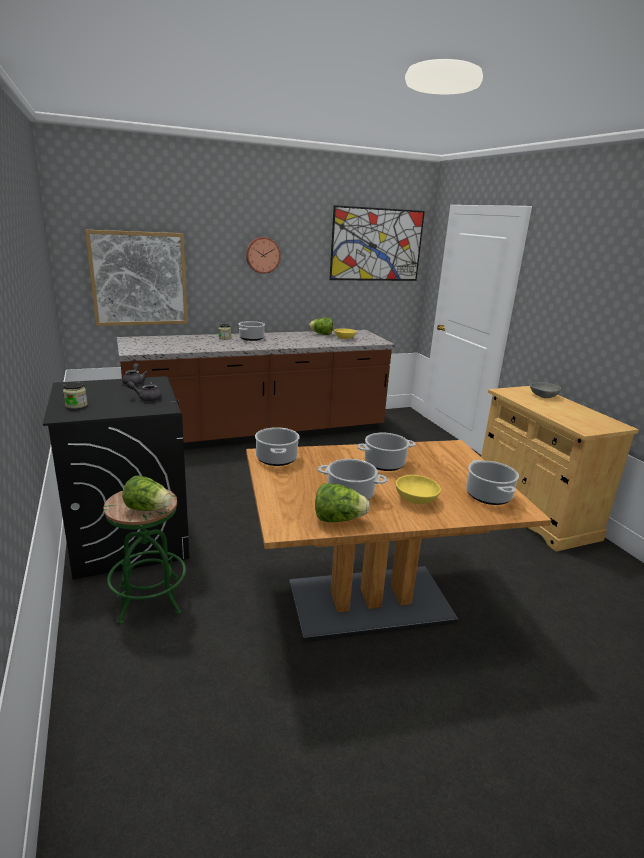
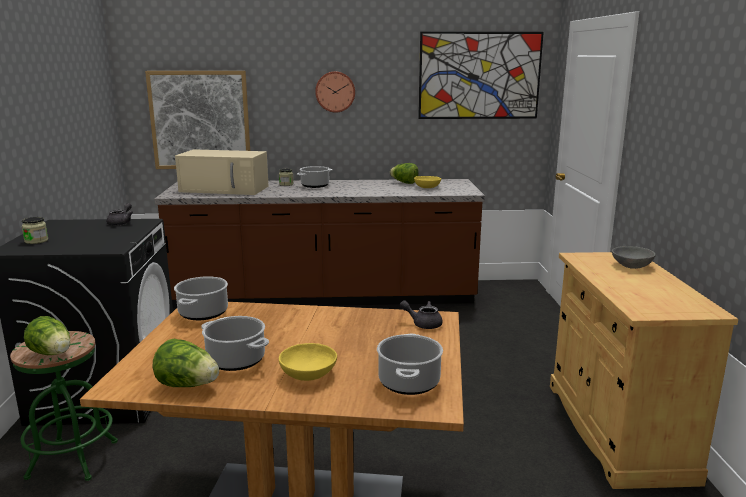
camera: 20 degrees right, 5 degrees down
(147, 398) = (110, 238): grey teapot -> grey teapot (423, 324)
(175, 344) = (225, 189): none -> beige microwave
(385, 463) = (321, 330): cooking pot -> none

